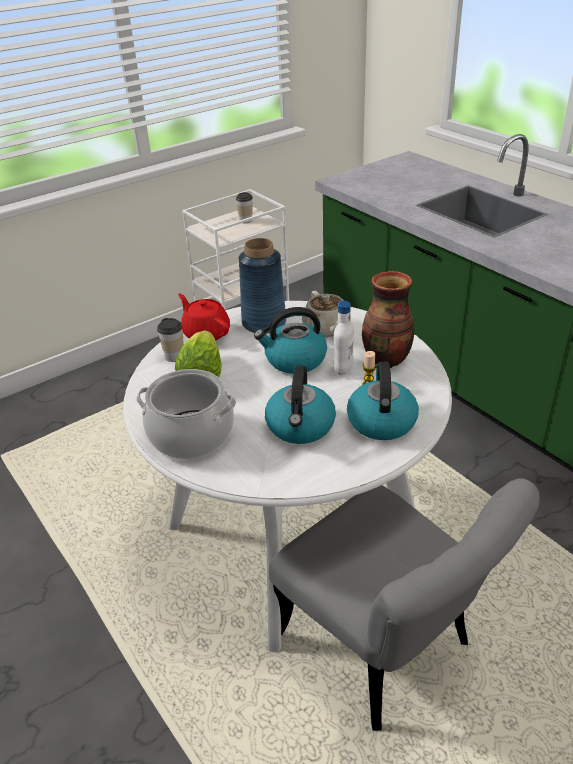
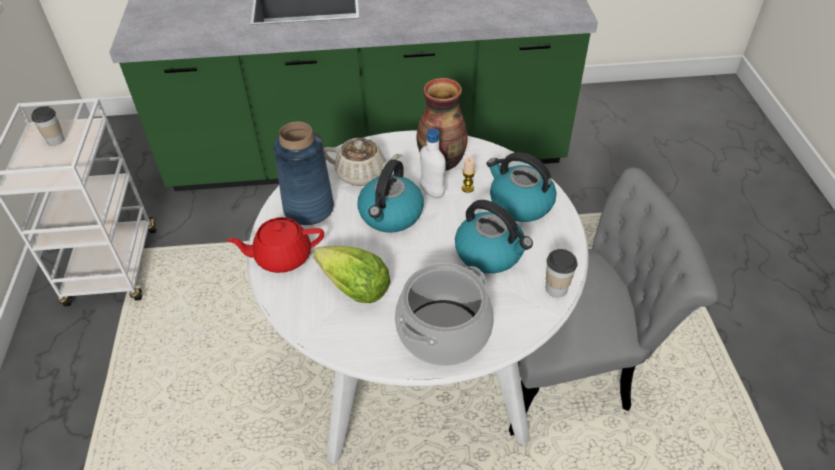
camera: 60 degrees left, 10 degrees up
(174, 356) = (300, 297): cup -> cup (556, 288)

